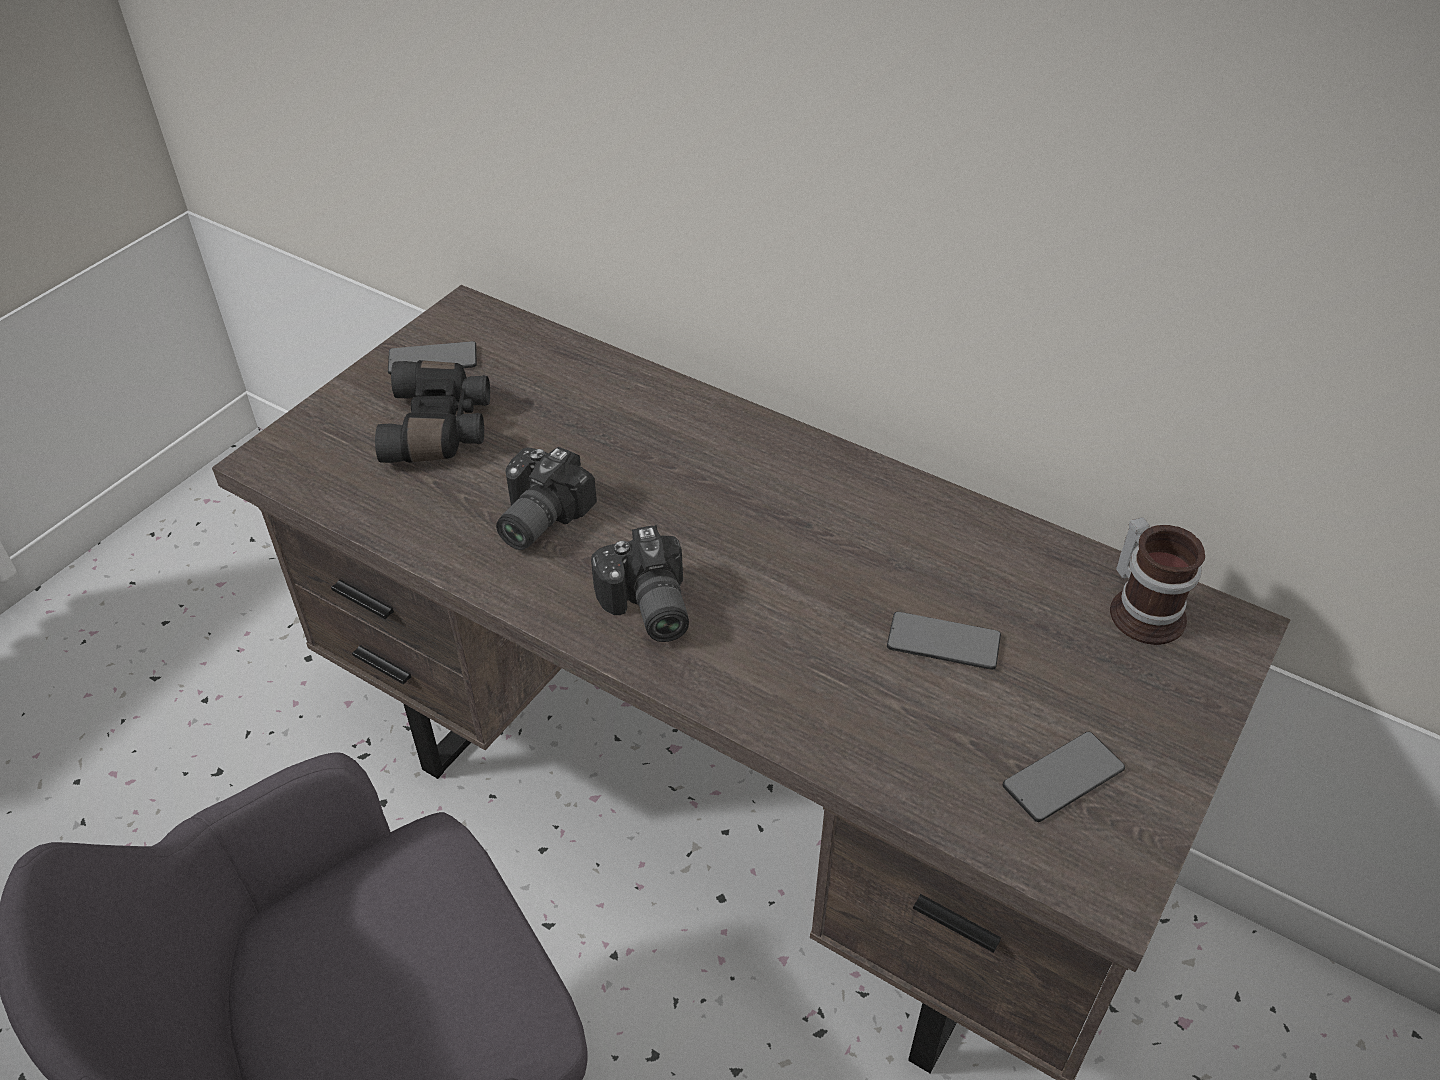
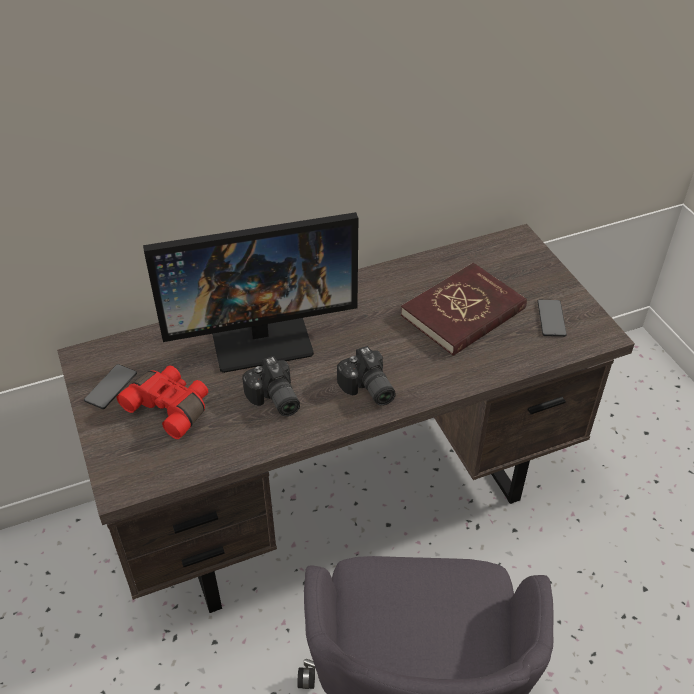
camera: 55 degrees left, 0 degrees up
(441, 428) = (171, 407): black binoculars -> red binoculars
(645, 608) = (367, 390): camera -> camera turned 45 degrees clockwise
(653, 439) = (261, 336): none -> monitor
(943, 642) = (463, 312): phone -> red book
(1146, 609) = (493, 253): mug -> none

